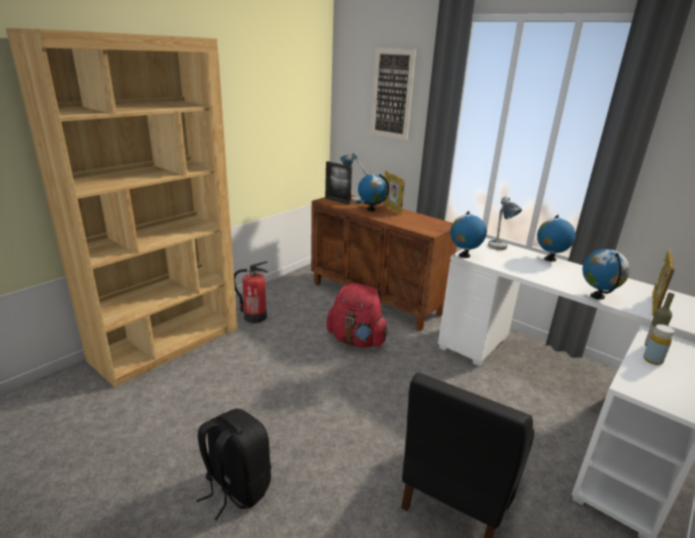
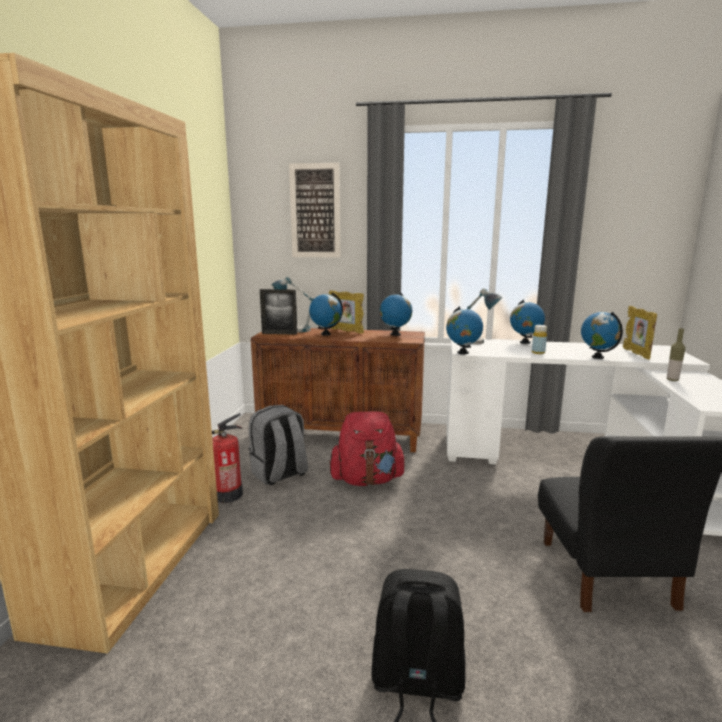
camera: 30 degrees left, 10 degrees down
(301, 314) = (279, 474): none -> grey backpack
(427, 222) = (395, 334): none -> globe
(652, 360) = (688, 387): yellow bottle -> yellow bottle (538, 352)

